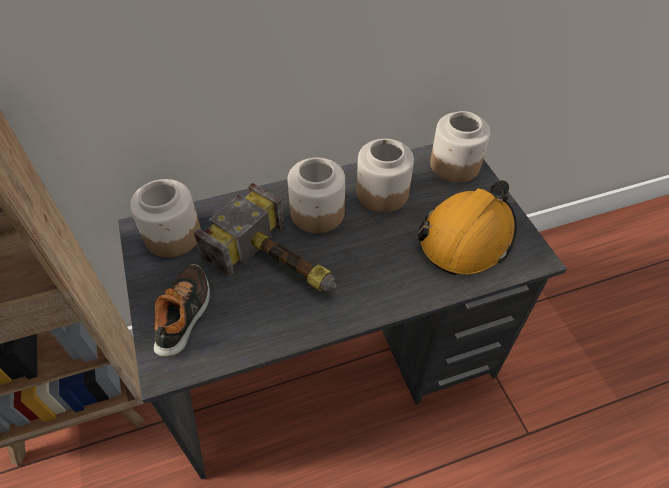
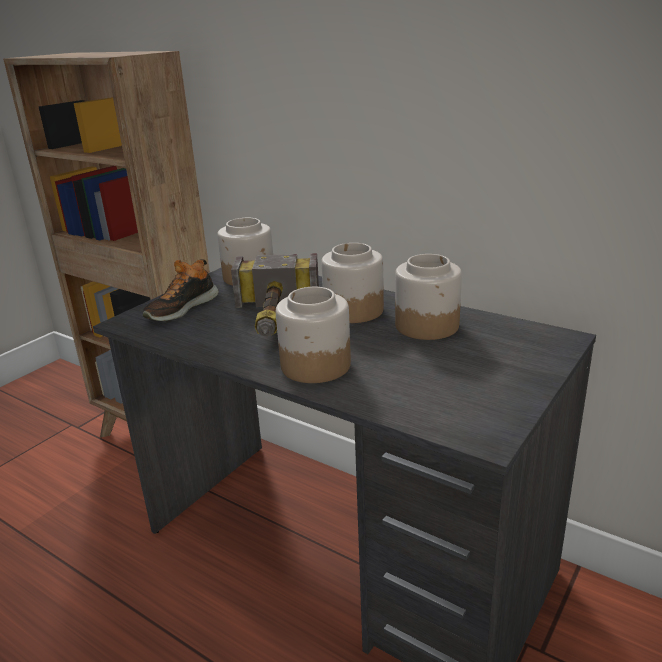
camera: 55 degrees right, 25 degrees down
(184, 314) = (181, 308): shoe -> shoe turned 150 degrees clockwise
(454, 165) = (536, 343): jar -> jar (314, 365)
(467, 237) = (444, 386): orange hard hat -> none

